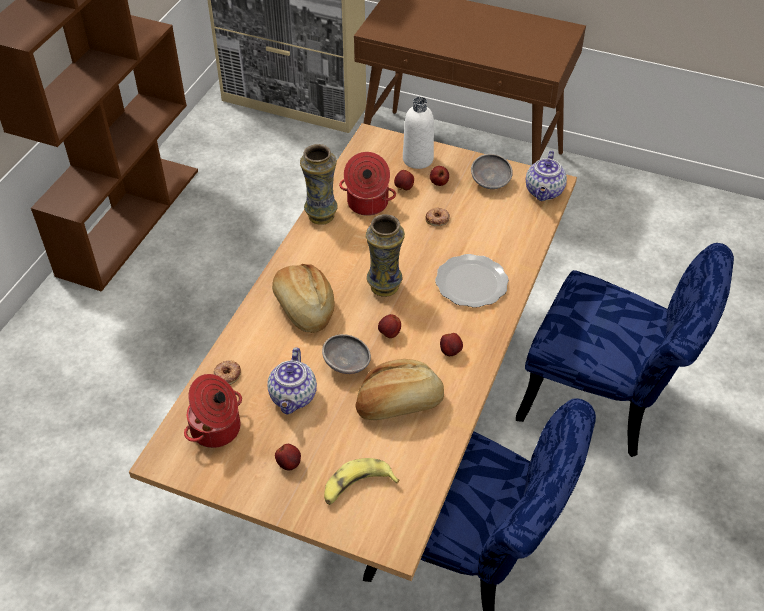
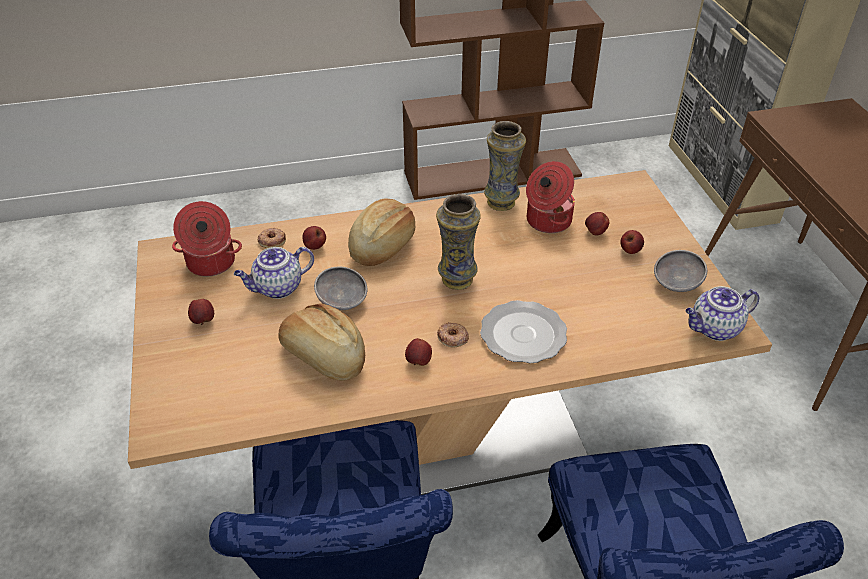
camera: 55 degrees right, 5 degrees down
(357, 487) = (206, 375): banana -> none
(389, 334) = (402, 310): apple -> apple (314, 246)
(418, 159) = (643, 223): white bottle -> none
(437, 219) = (581, 272): donut -> donut (452, 337)

